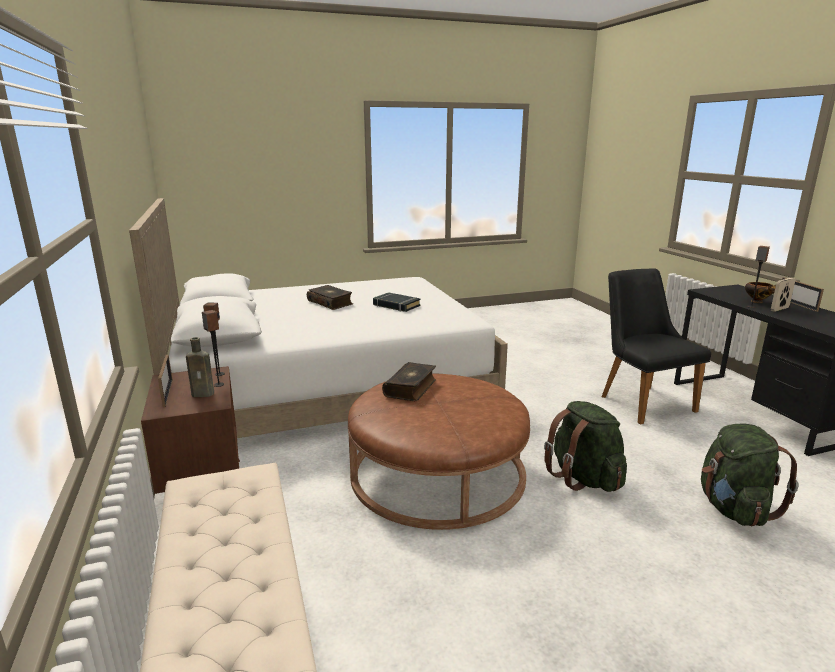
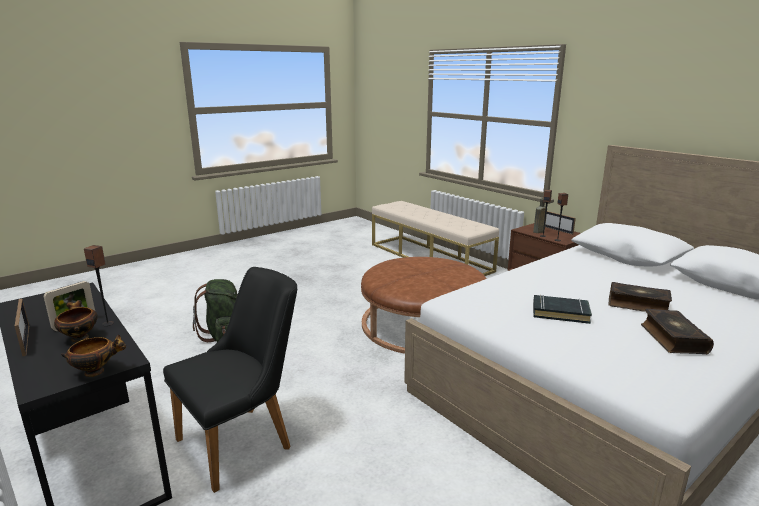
camera: 160 degrees right, 0 degrees up
(411, 388) = (452, 278): book -> book (672, 339)
(583, 478) = (322, 337): green backpack -> none
(640, 400) = (244, 440): black chair -> black chair turned 90 degrees counterclockwise
(715, 289) = (97, 371): none -> bowl

